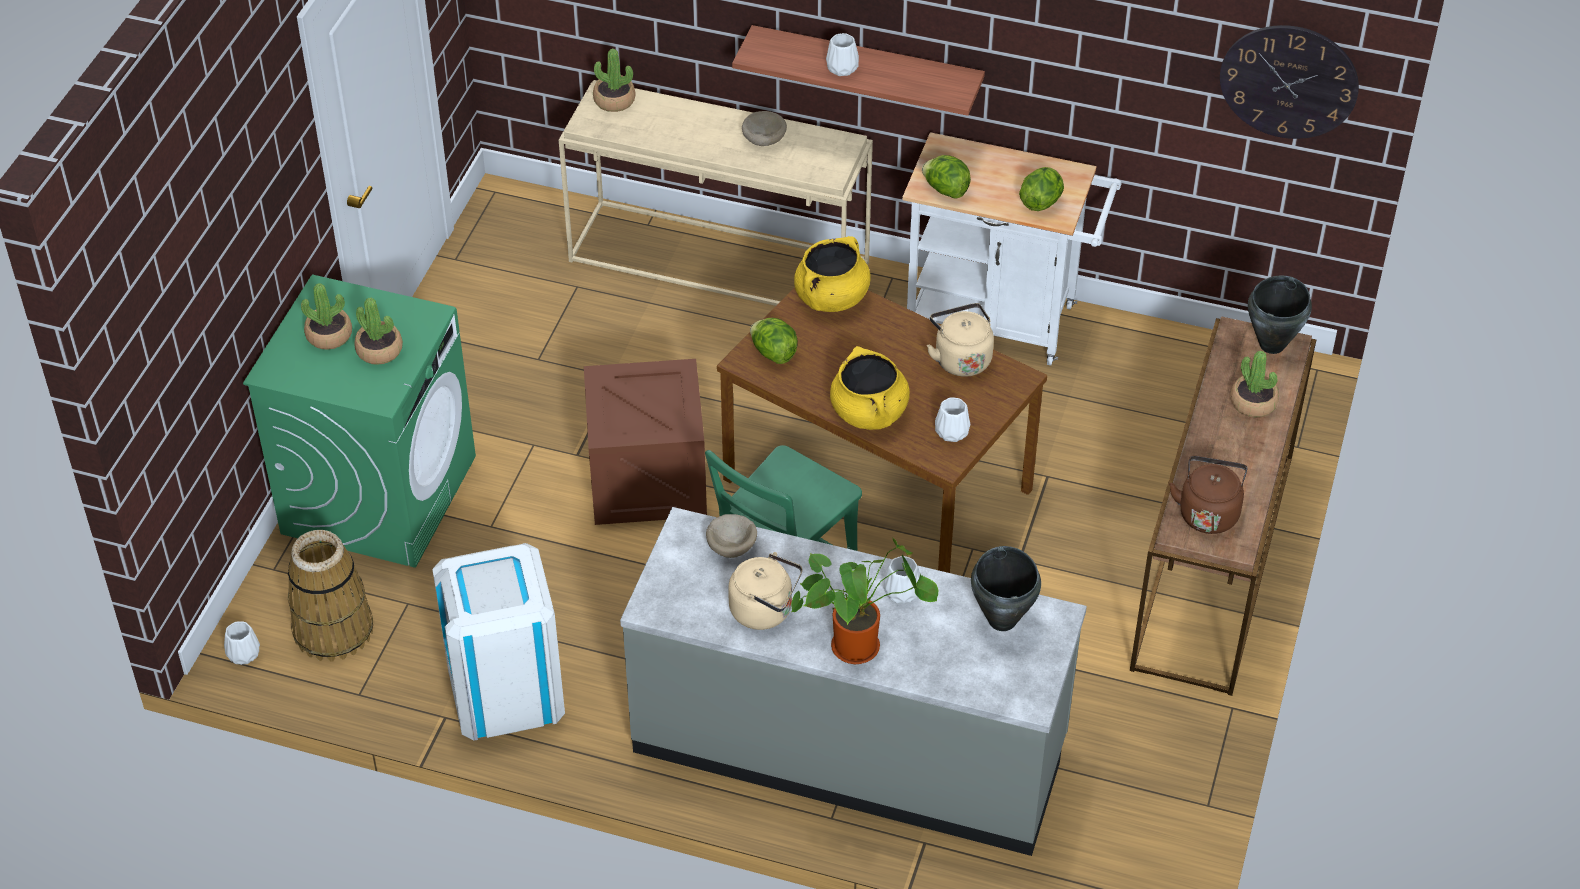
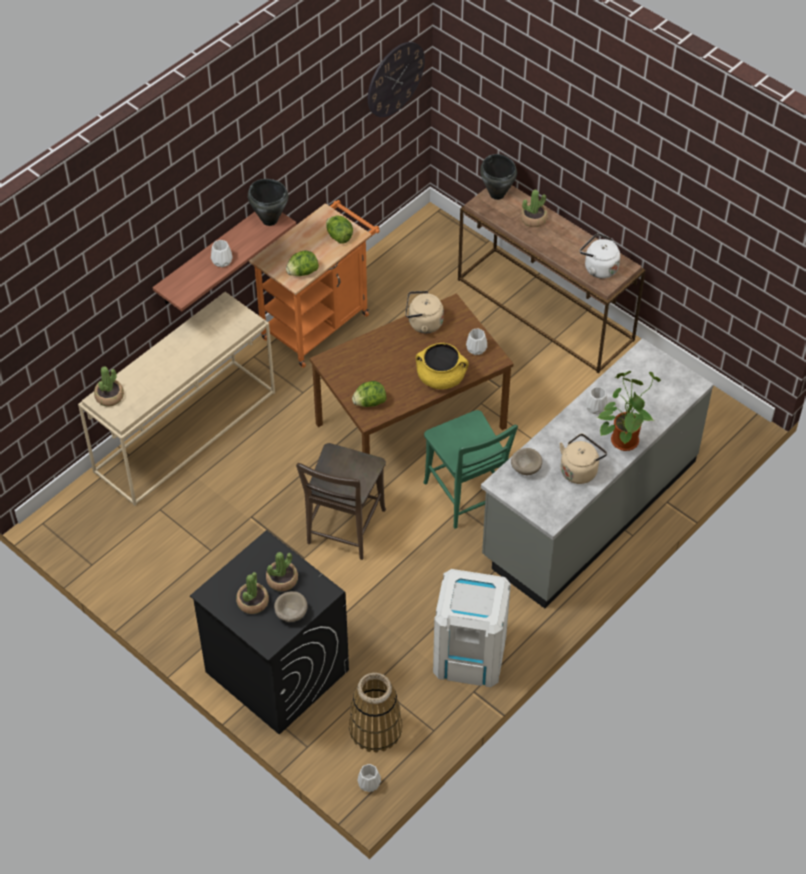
camera: 65 degrees left, 5 degrees up
(379, 494) = (276, 670): green washing machine -> black washing machine
(647, 479) = (344, 530): crate -> brown chair
(763, 139) = (196, 339): beige bowl -> beige bowl (290, 613)
(831, 298) = (341, 360): yellow cooking pot -> none
(1001, 321) = (320, 322): white cart -> orange cart
(1002, 620) = (635, 374): black cooking pot -> black cooking pot (269, 220)
(1208, 512) = (598, 268): brown kettle -> white kettle

